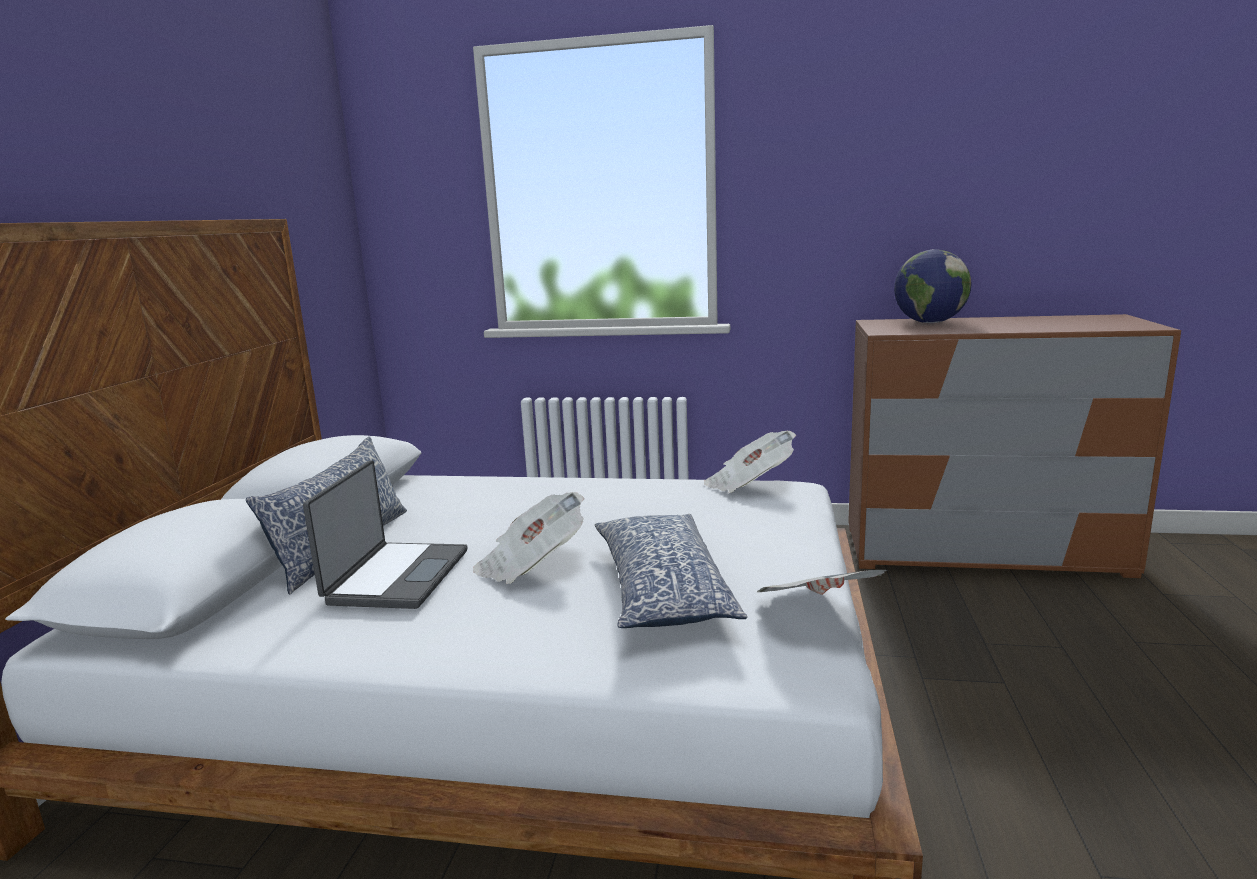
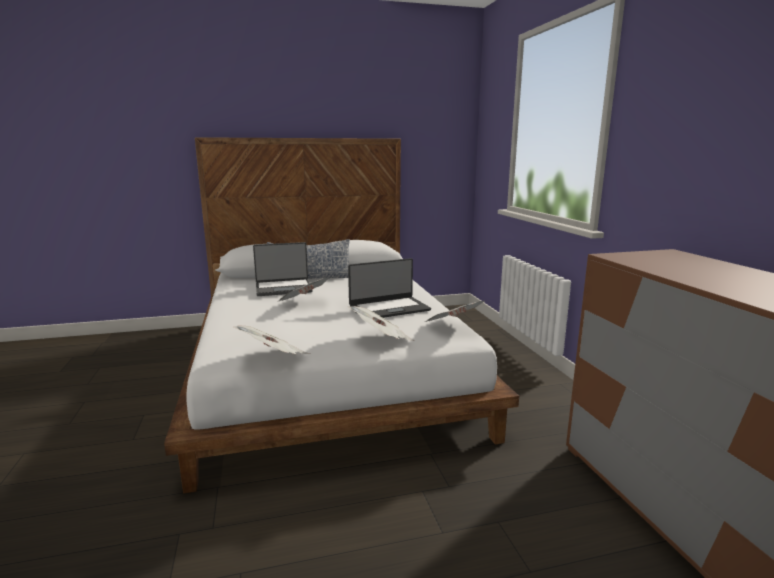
camera: 65 degrees right, 0 degrees up
(635, 507) = (389, 308): none -> laptop
(661, 589) = (287, 325): pillow -> none
(775, 528) = (382, 339): none -> newspaper
(929, 322) = (696, 263): globe -> none

